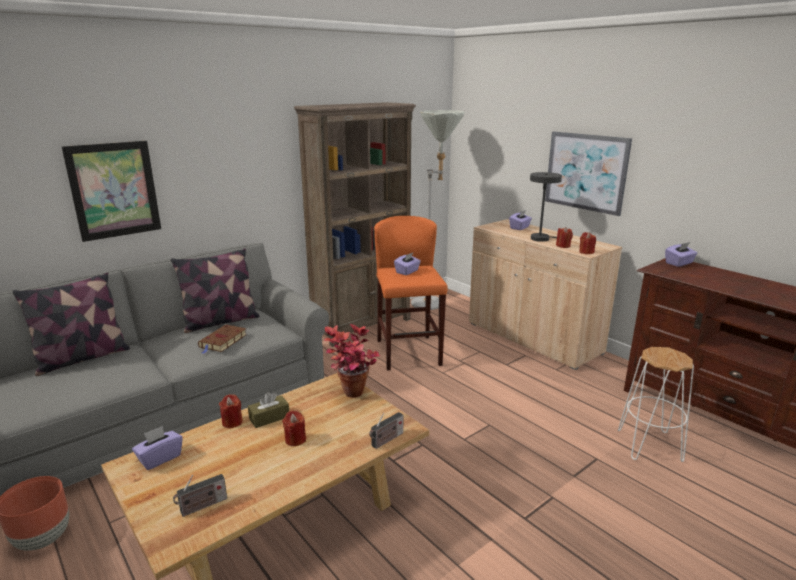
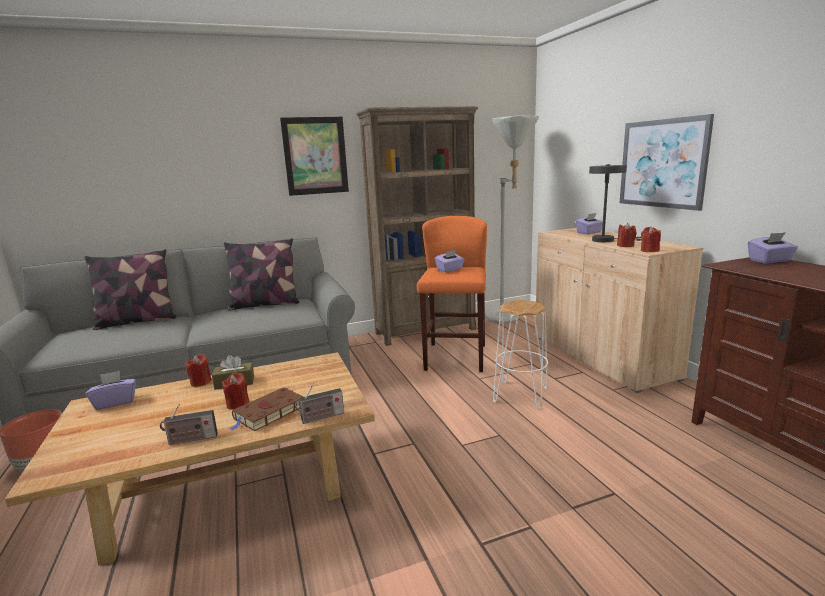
camera: 20 degrees right, 5 degrees down
(114, 190) = (187, 182): picture -> picture (315, 156)
(202, 506) = (102, 448): radio -> radio (190, 439)
(222, 341) = (250, 318): brown book -> brown book (268, 413)
(352, 397) = (324, 375): potted plant -> none
(649, 446) = (699, 491): white stool -> white stool (520, 395)

